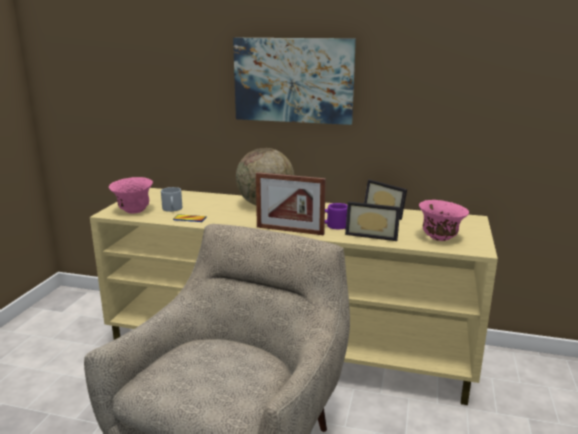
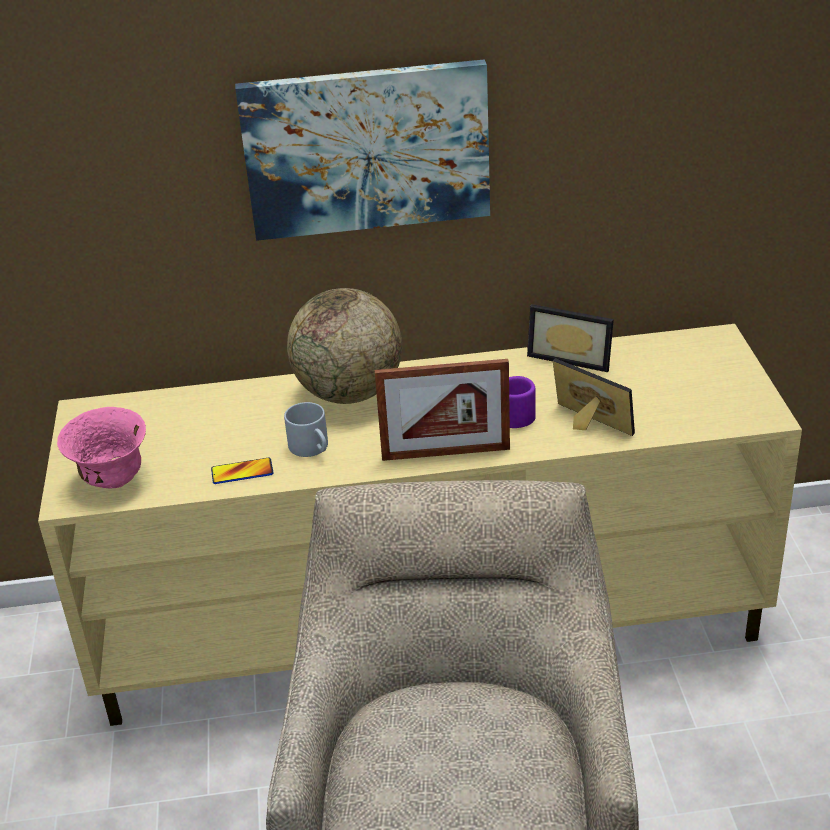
camera: 20 degrees left, 15 degrees up
(173, 209) = (185, 453): grey mug -> grey mug (312, 448)
(372, 235) = (587, 425): picture frame -> picture frame turned 135 degrees counterclockwise
(440, 238) = (695, 403): pink bowl -> none

